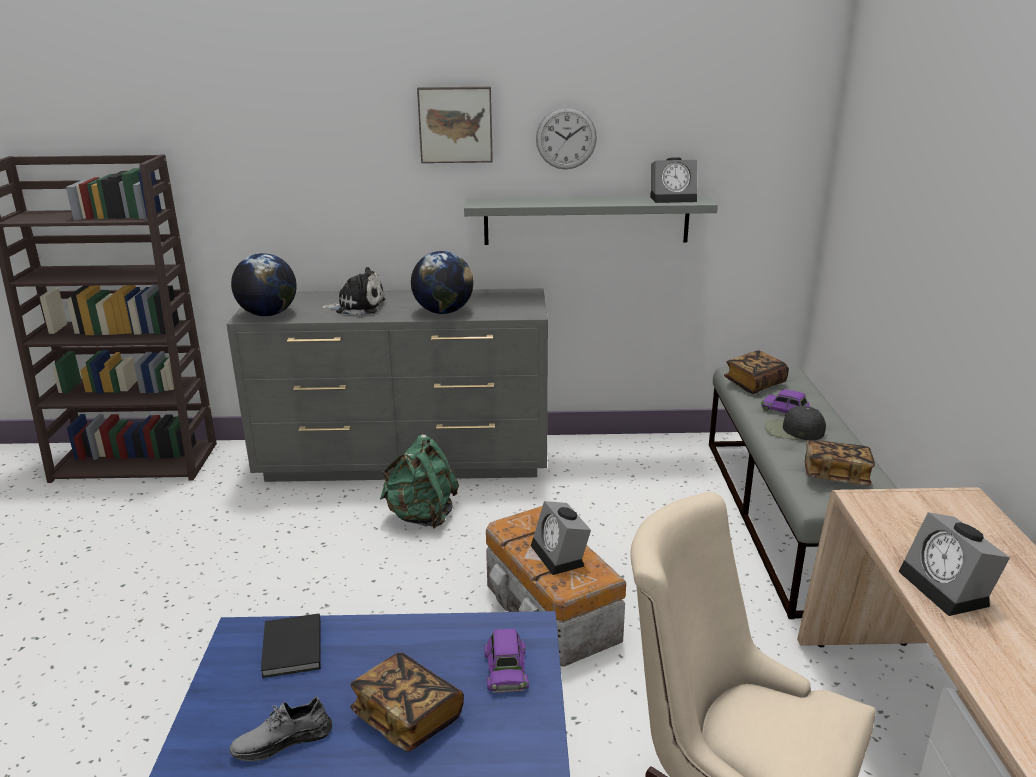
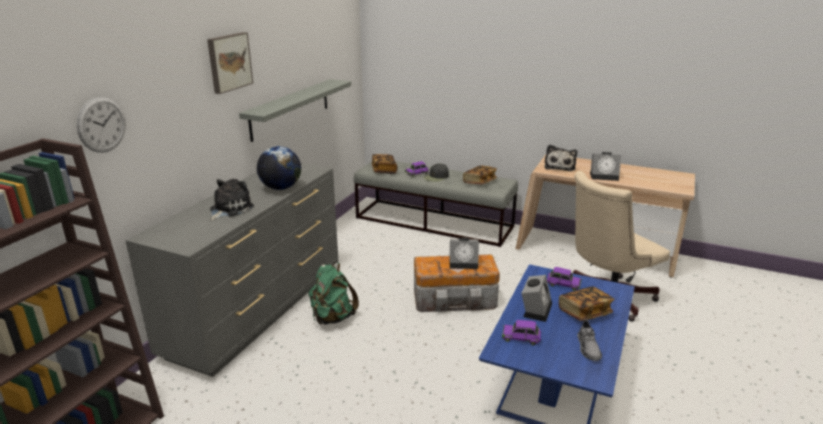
camera: 65 degrees left, 0 degrees up
(268, 314) = (193, 239): globe -> none
(291, 649) = (521, 337): black book -> purple toy car
(566, 138) = (277, 59): wall clock -> wall clock (101, 124)
(674, 198) = (326, 84): alarm clock -> alarm clock (536, 309)
(915, 516) = (559, 166): none -> plush toy

